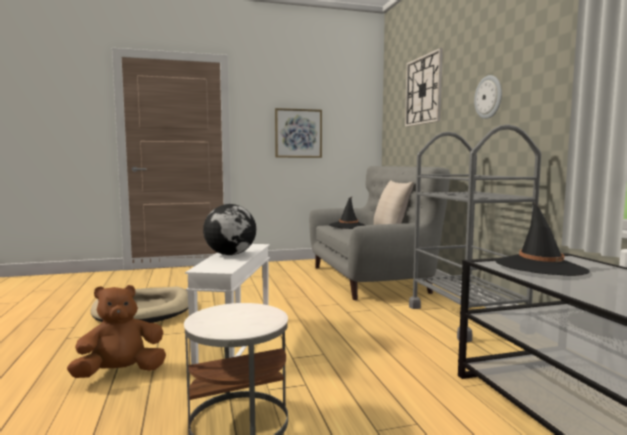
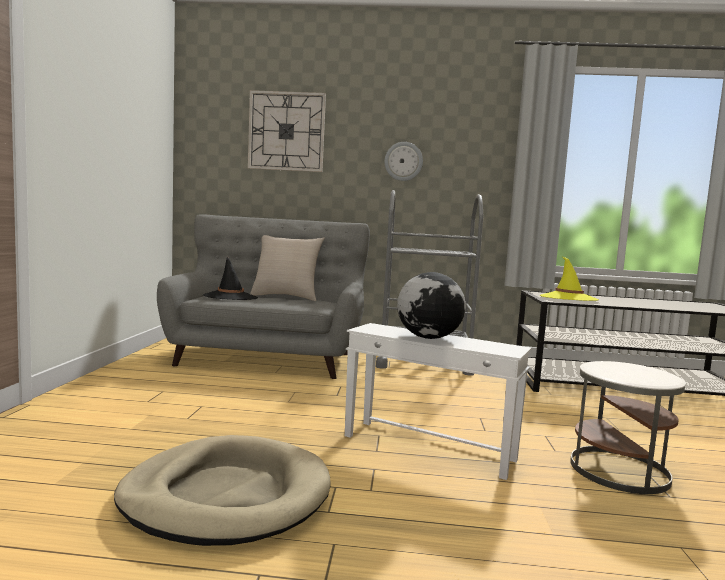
camera: 70 degrees left, 0 degrees up
(121, 372) = (504, 525): brown plush toy -> none
(298, 133) = (107, 154): picture -> none
(540, 267) = (568, 298): black hat -> yellow hat

